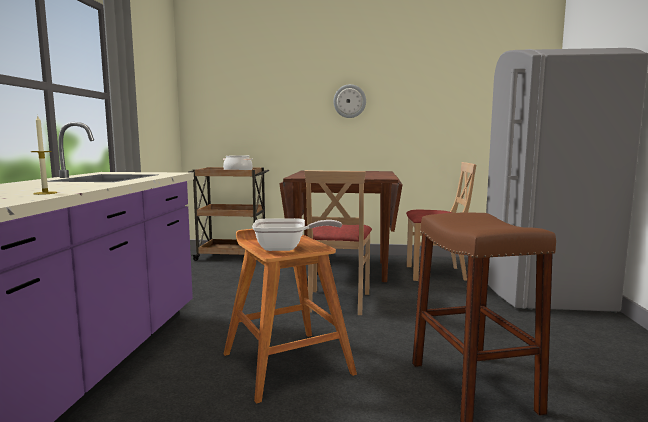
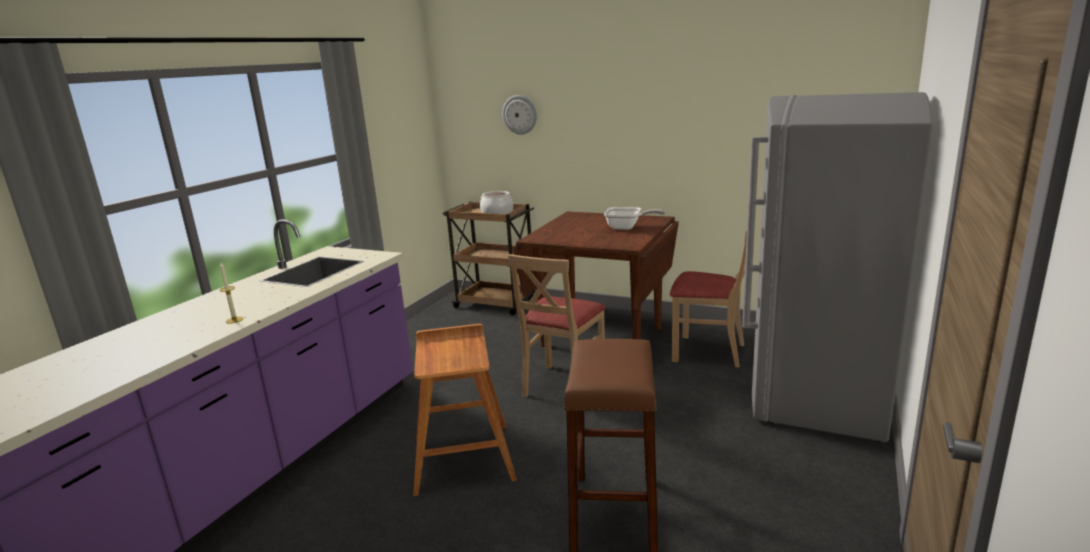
camera: 20 degrees right, 10 degrees up
(286, 248) = (446, 360): frying pan -> frying pan (627, 228)
(349, 101) = (625, 125): wall clock -> wall clock (520, 114)

